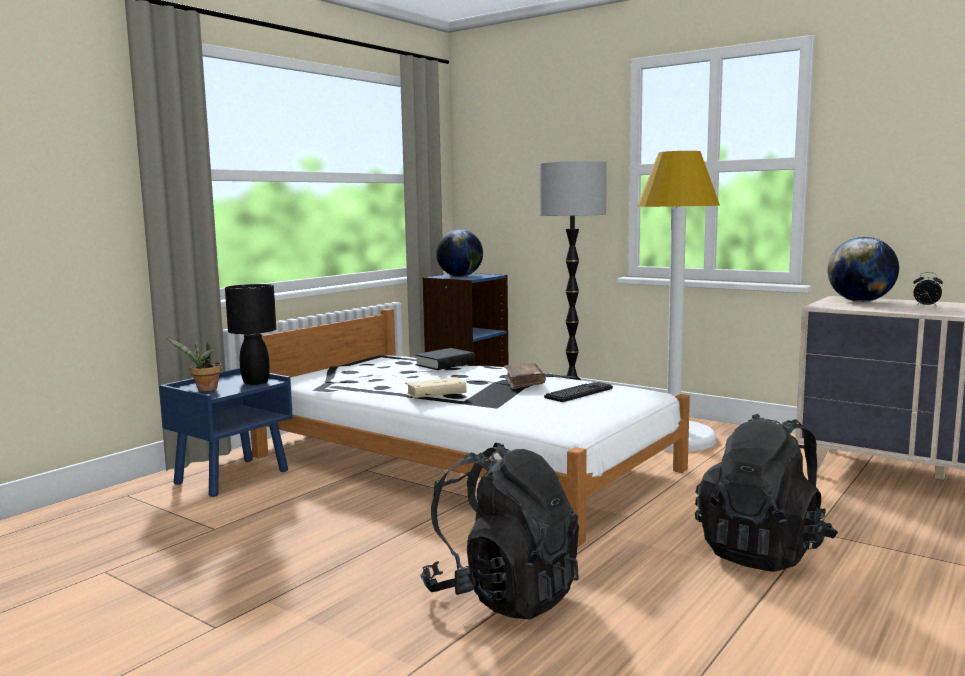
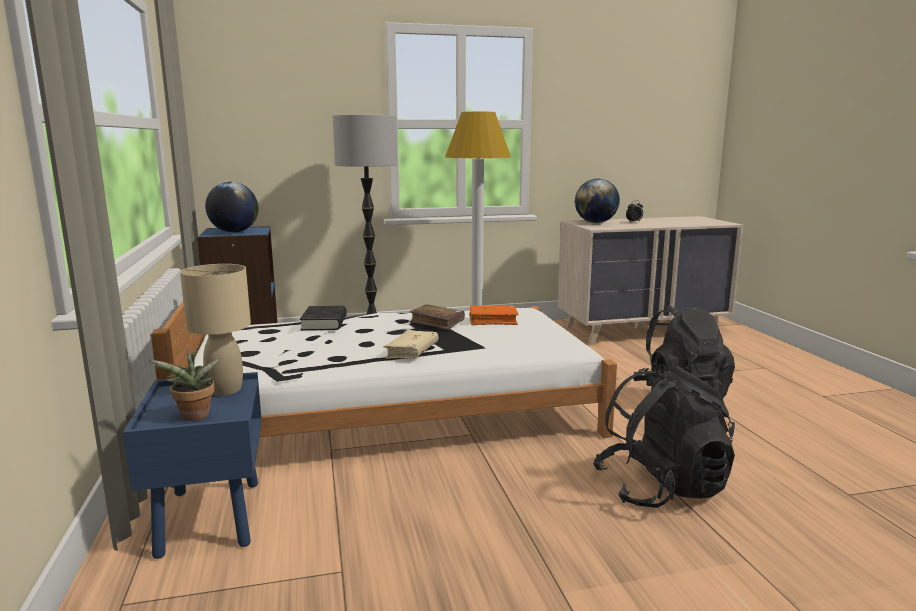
camera: 50 degrees left, 5 degrees up
(255, 382) = (225, 390): black table lamp -> beige table lamp
(579, 393) = (493, 321): keyboard -> orange book

